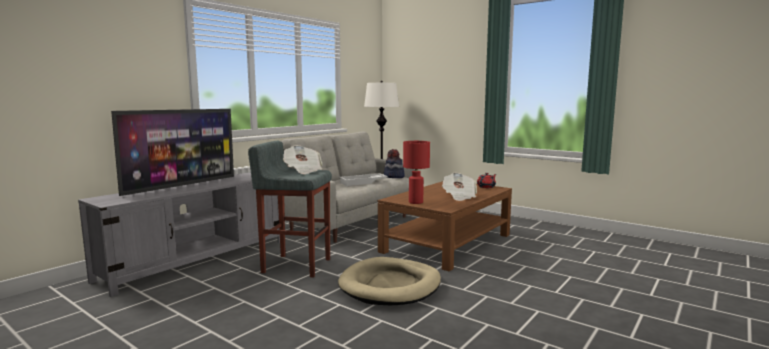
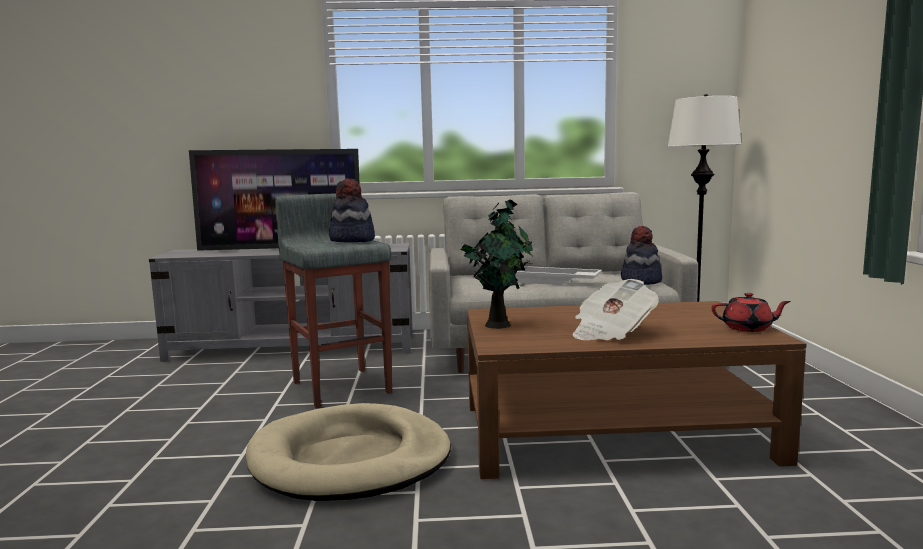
camera: 50 degrees right, 0 degrees up
(303, 170) = (352, 240): newspaper -> hat
(415, 202) = (499, 324): red table lamp -> potted plant

